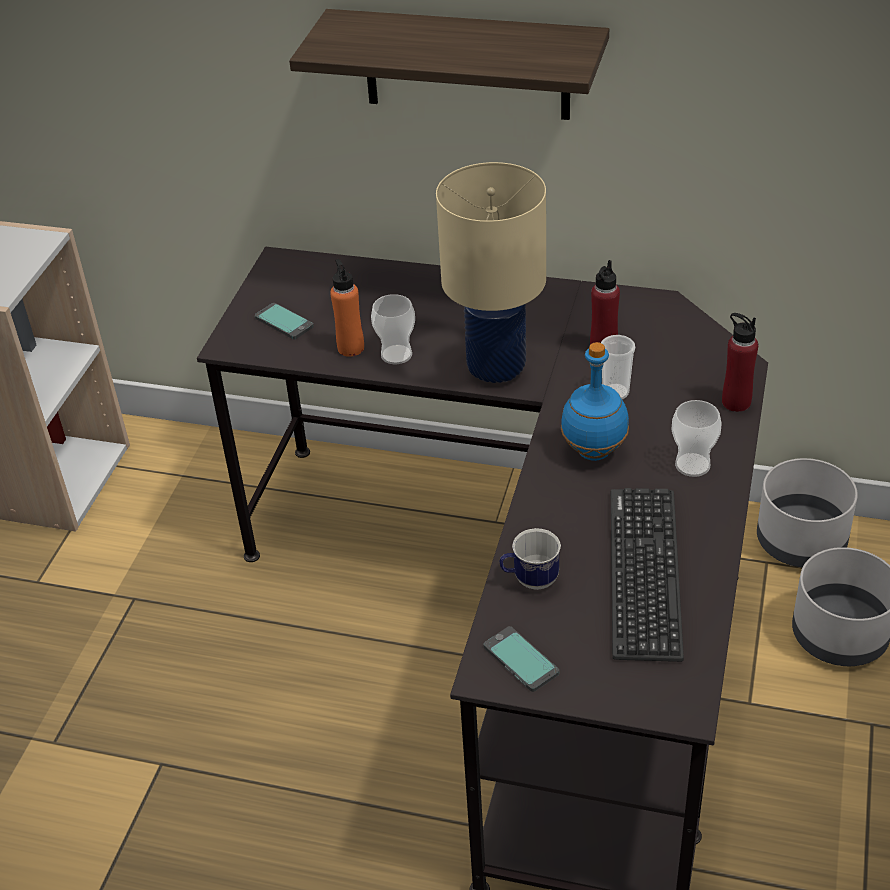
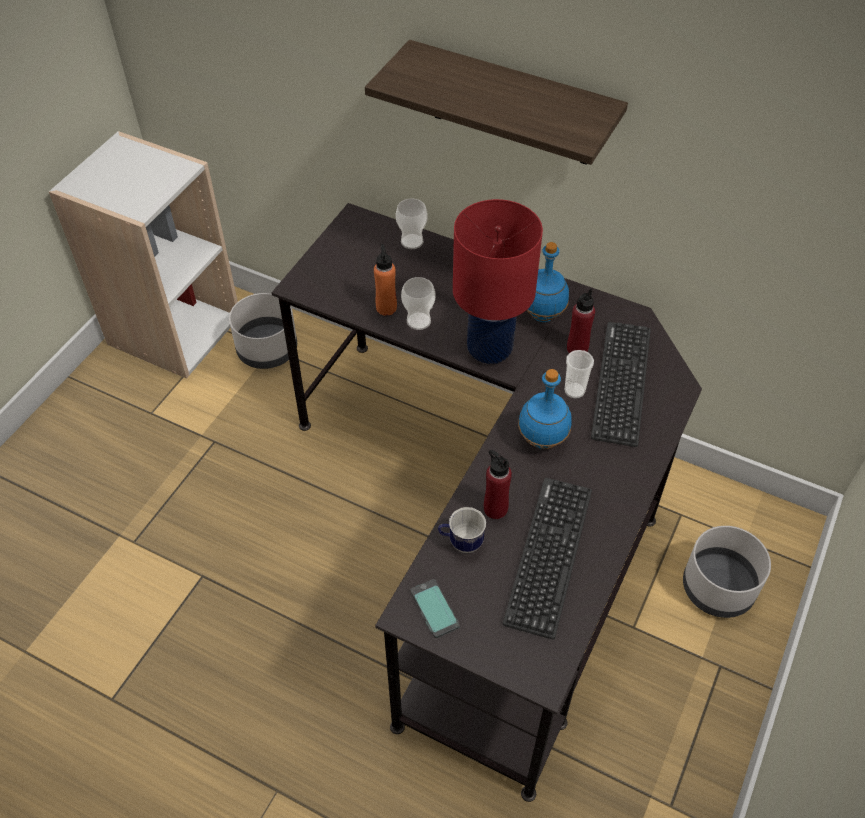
camera: 10 degrees right, 10 degrees up
(284, 322) = (343, 274): phone -> none
(496, 369) = (489, 350): beige table lamp -> red table lamp
(548, 320) = (542, 314): none -> blue bottle
(669, 374) = (621, 383): none -> keyboard
(692, 465) = (614, 469): cup -> cup (412, 241)
(736, 402) = (665, 420): red bottle -> red bottle (495, 508)
(800, 540) = (711, 502): grey planter -> grey planter (267, 349)

